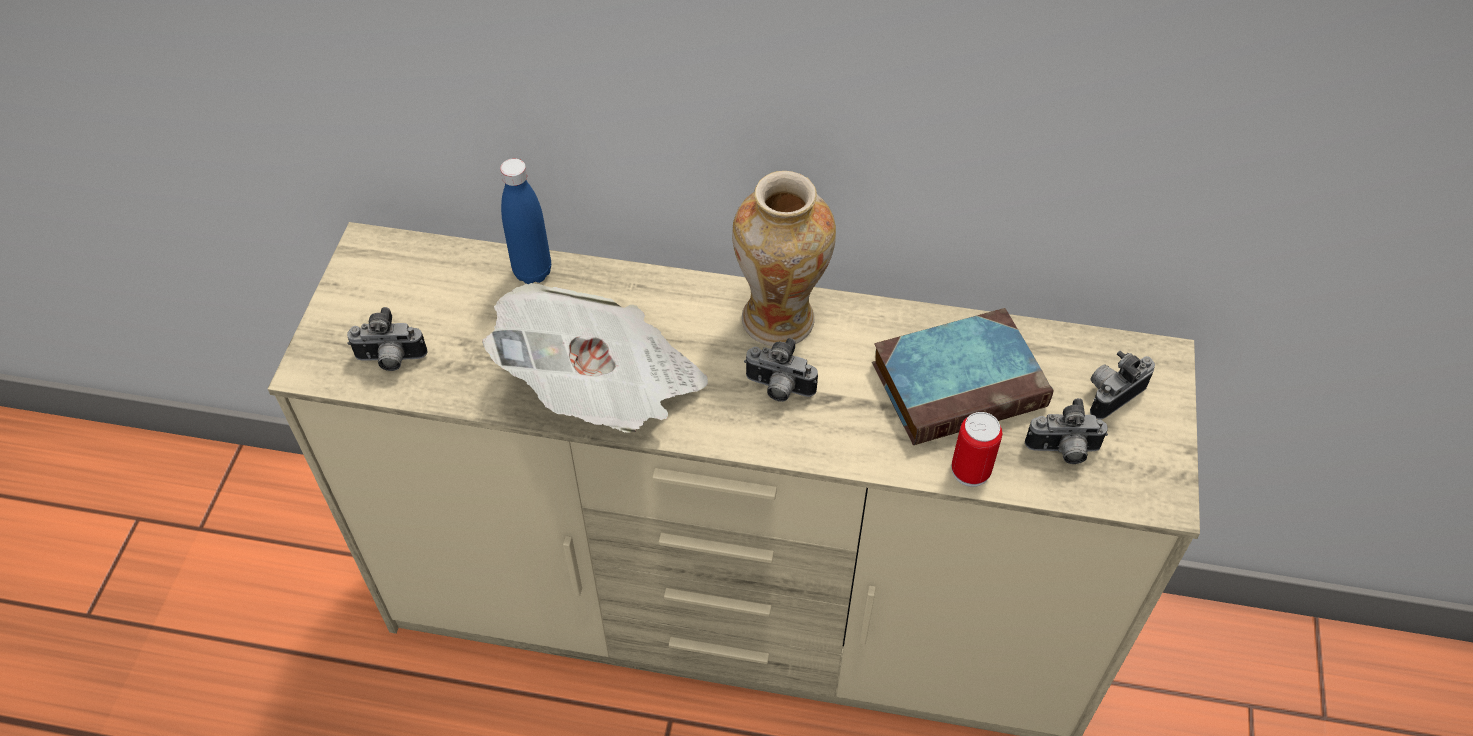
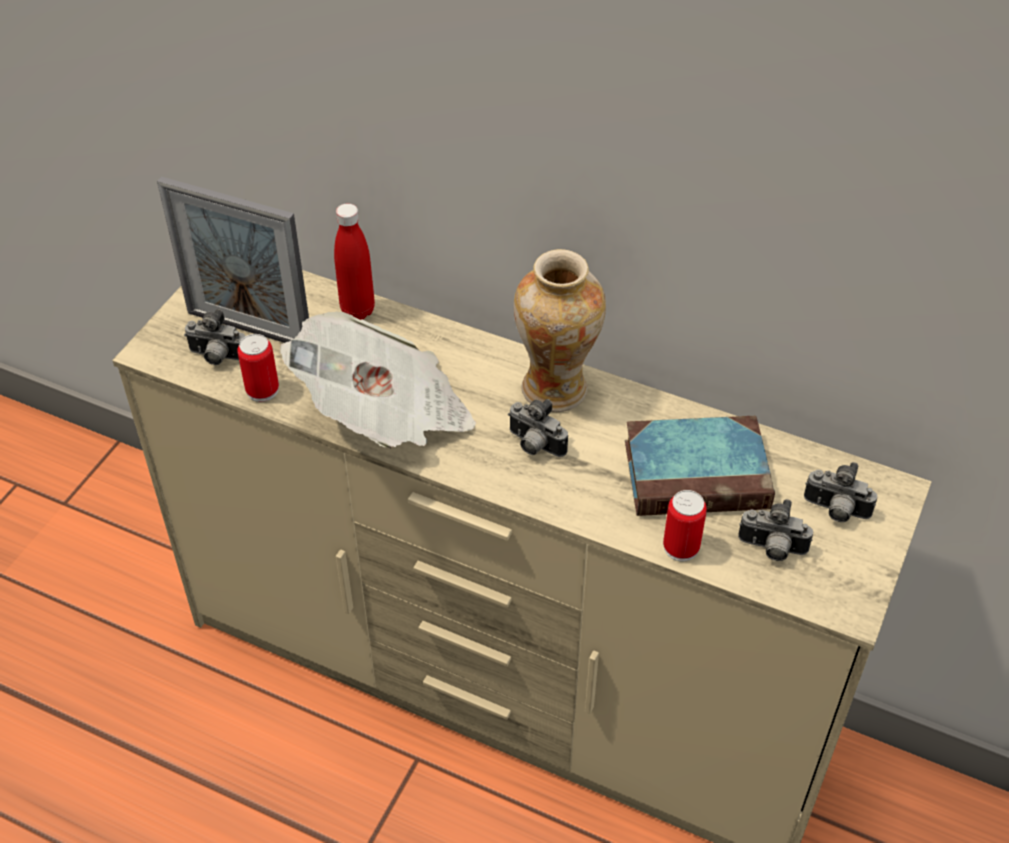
camera: 15 degrees right, 5 degrees down
(417, 319) = (249, 329): none -> picture frame
(456, 388) = (262, 390): none -> can
(532, 272) = (357, 310): blue bottle -> red bottle
(1112, 394) = (835, 511): camera -> camera turned 135 degrees counterclockwise

